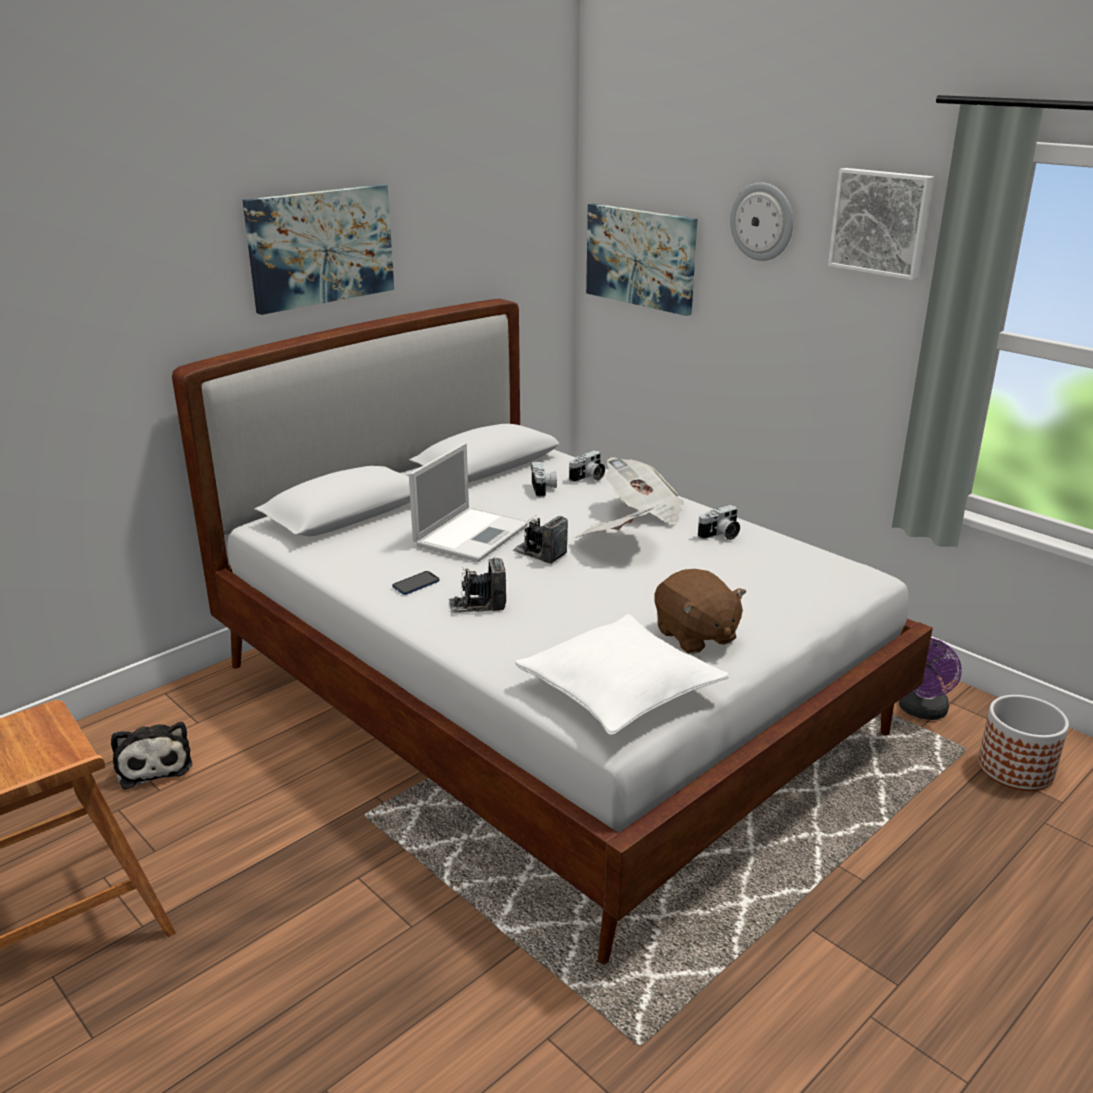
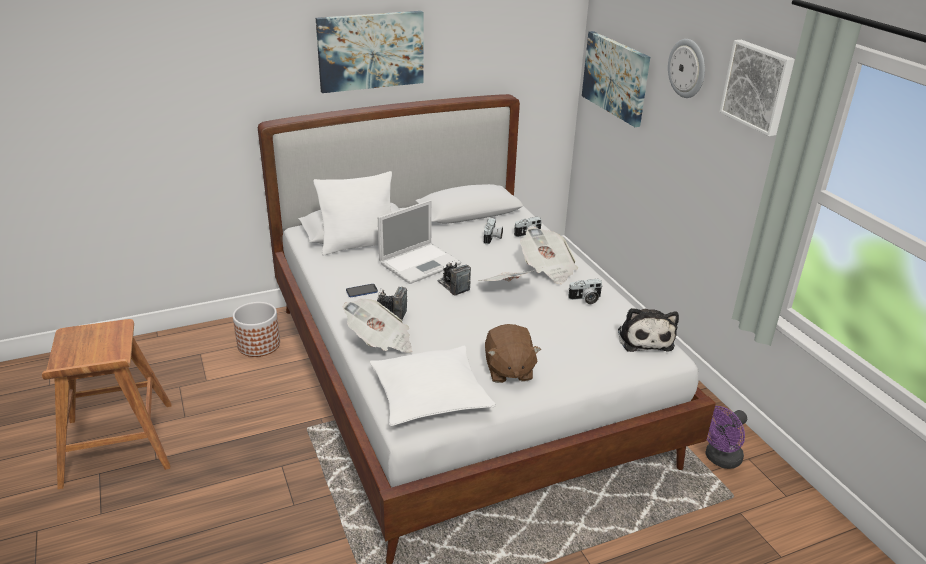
camera: 20 degrees right, 5 degrees up
(154, 764) = (211, 364): plush toy -> plush toy (644, 338)
(364, 529) = (359, 245): none -> white pillow
(497, 639) = (380, 342): none -> newspaper
(1015, 769) = (761, 522): planter -> planter (258, 345)

